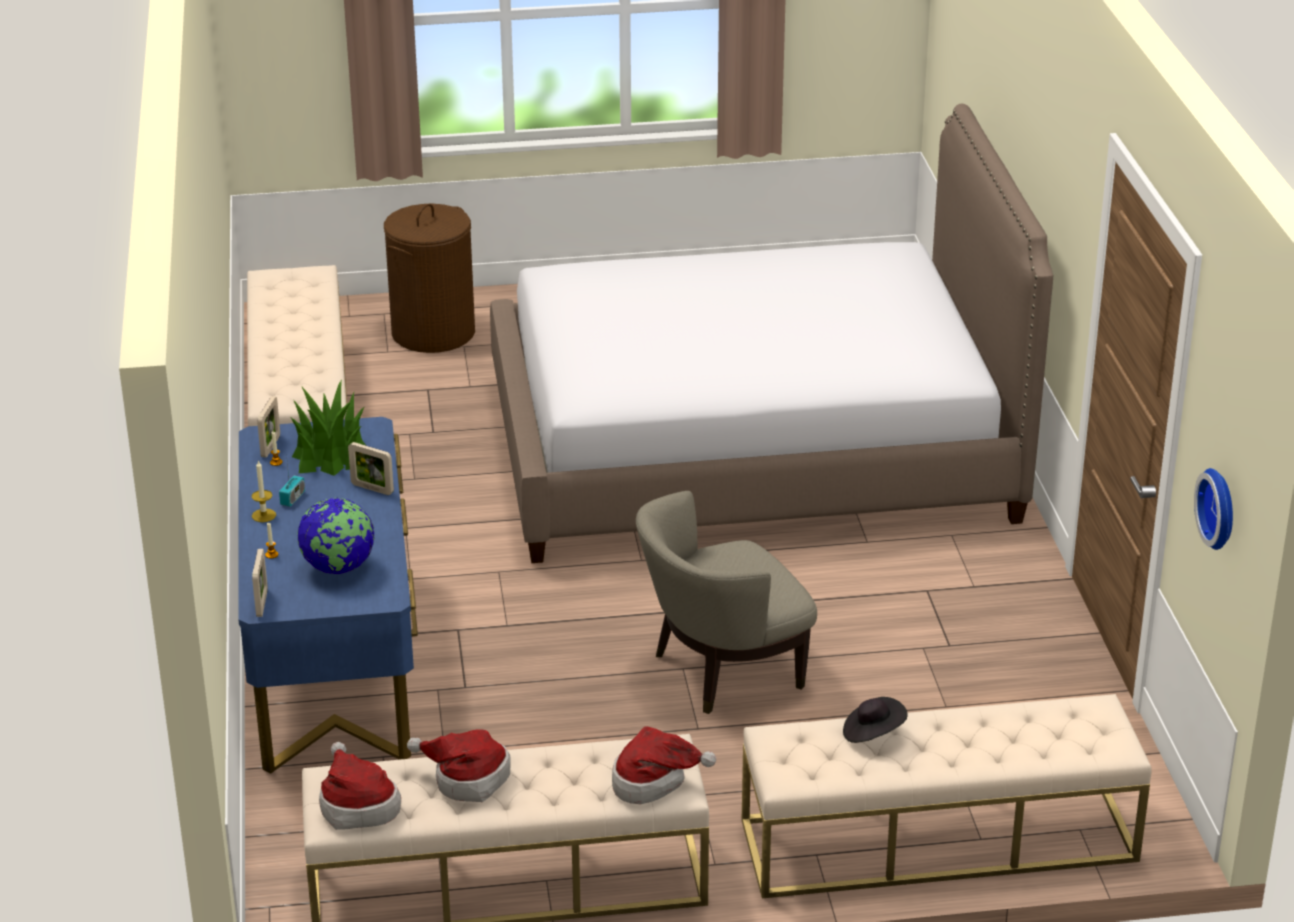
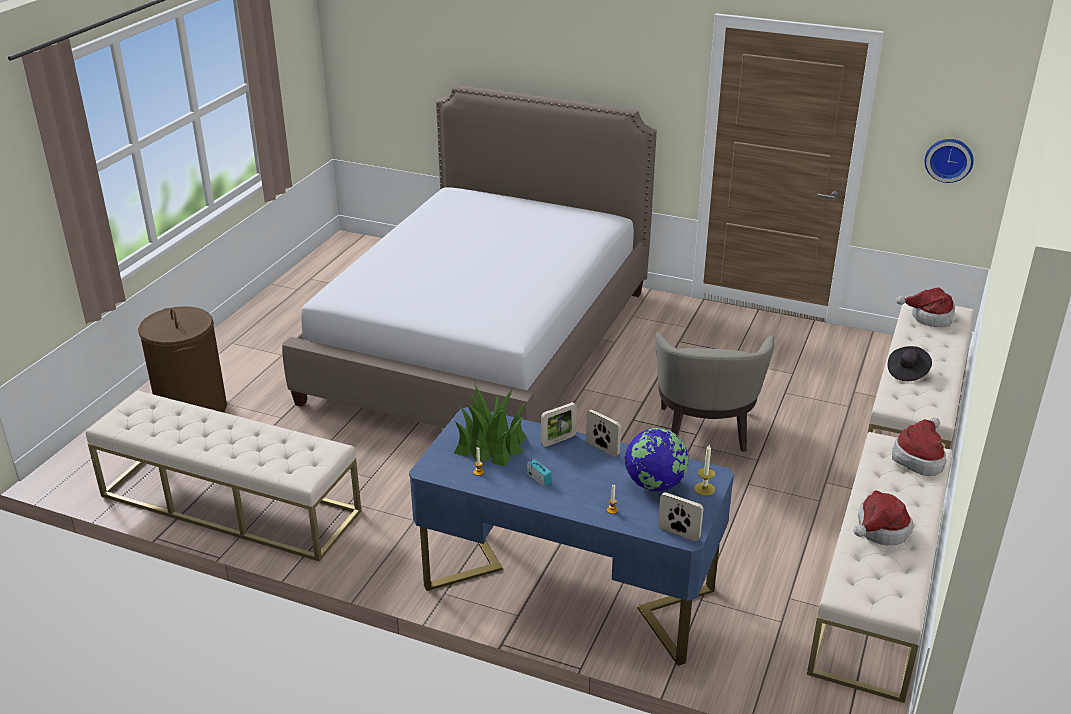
camera: 60 degrees left, 0 degrees up
(264, 515) = (551, 499): candle -> candle (704, 489)
(270, 446) = (452, 468): picture frame -> picture frame (602, 449)
(357, 805) = (888, 588): hat -> hat (929, 317)

